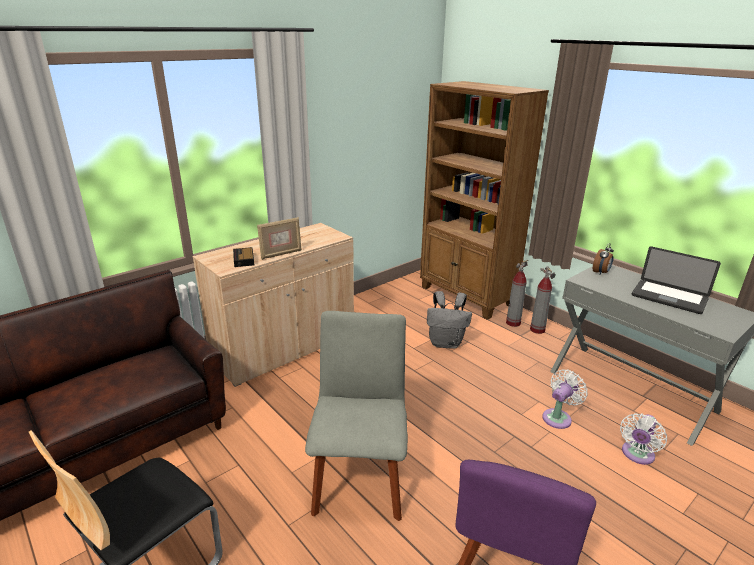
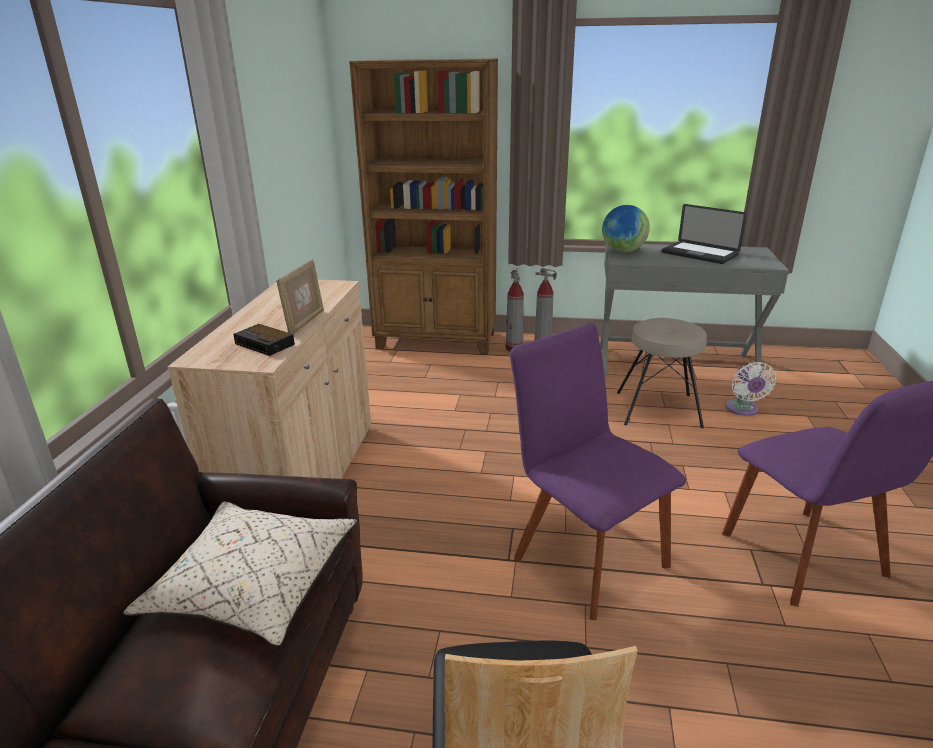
camera: 40 degrees left, 0 degrees up
(133, 380) = (253, 585): none -> beige pillow
(360, 479) = (585, 557): grey chair -> purple chair
(446, 343) = (480, 391): grey backpack -> none
(558, 417) = (658, 410): white fan -> beige stool
(601, 273) = (623, 251): alarm clock -> globe
(669, 297) = (699, 254): laptop -> laptop turned 45 degrees clockwise

